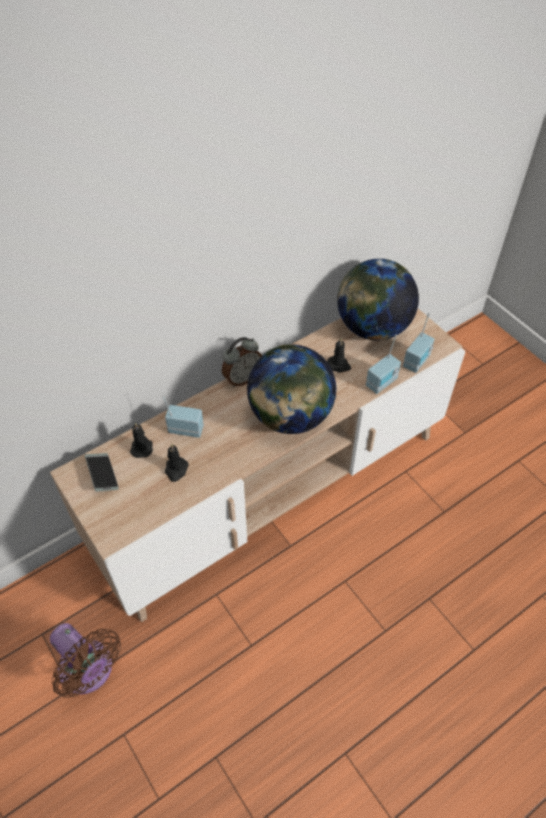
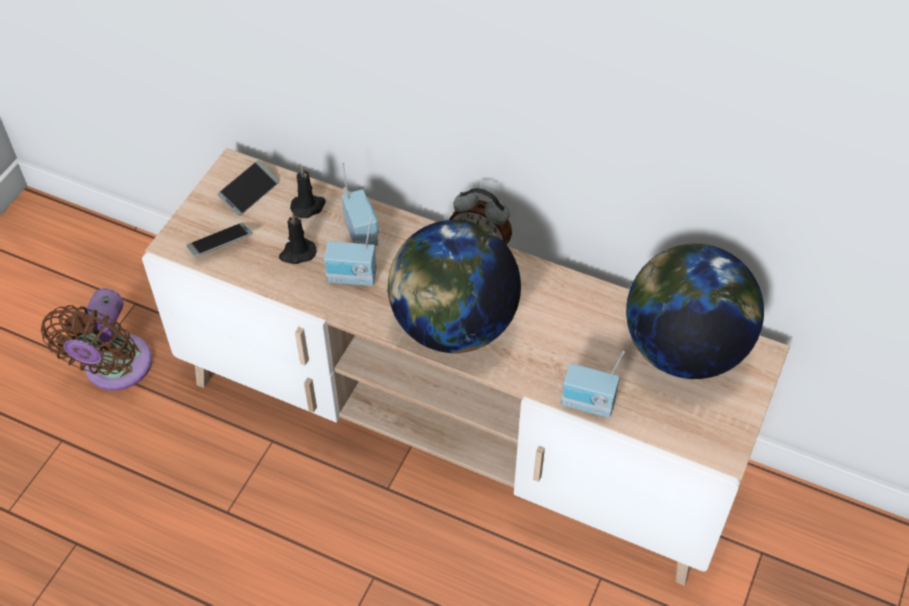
camera: 60 degrees right, 0 degrees up
(134, 510) = (220, 244): none -> phone
(339, 365) = (581, 340): black candle -> none
(417, 362) = (661, 431): radio -> radio (352, 278)

